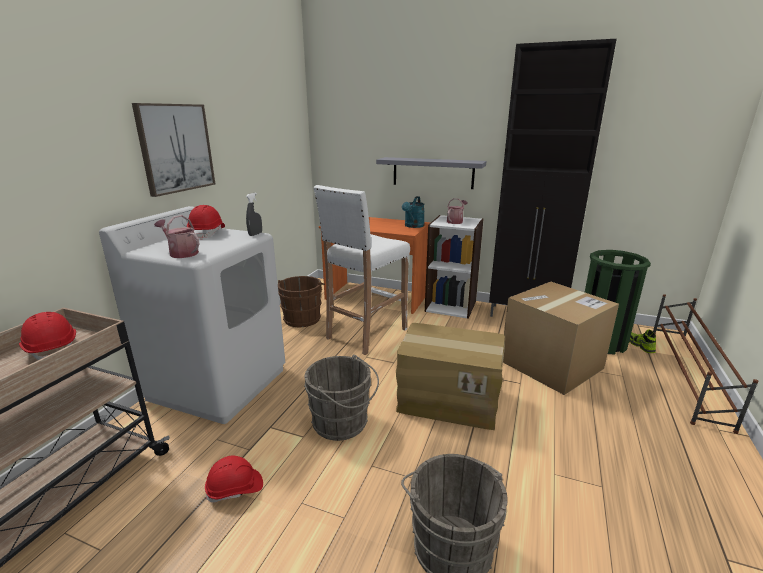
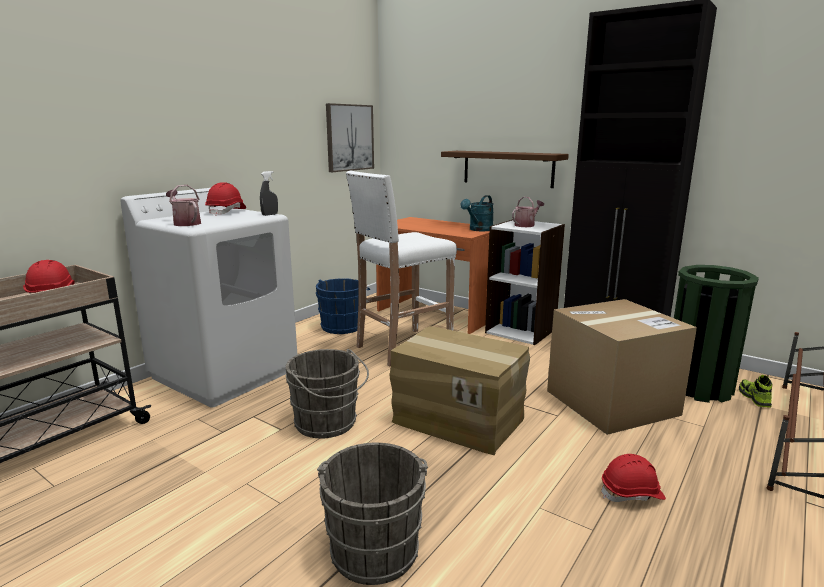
camera: 15 degrees right, 5 degrees down
(176, 148) = (211, 128): picture -> picture (349, 137)
(235, 489) = (191, 461): red hard hat -> red hard hat (632, 494)
(303, 318) = (343, 326): brown bucket -> blue bucket
(433, 173) = (507, 168): grey shelf -> brown shelf

